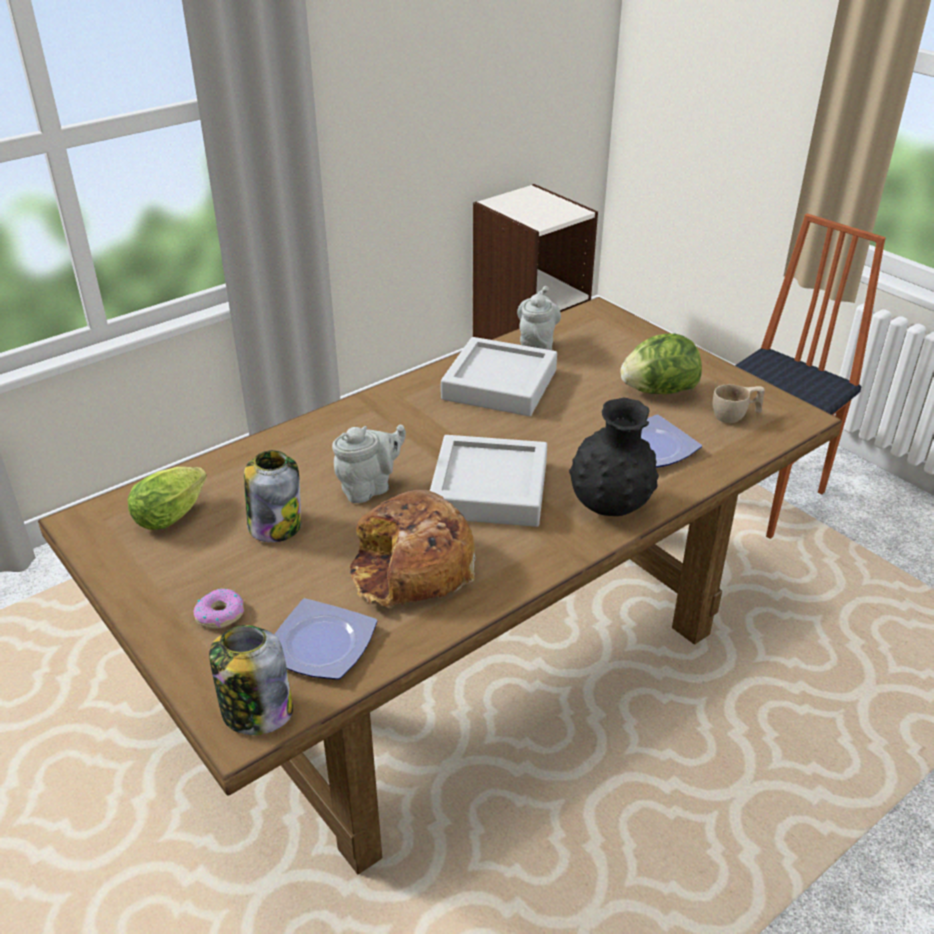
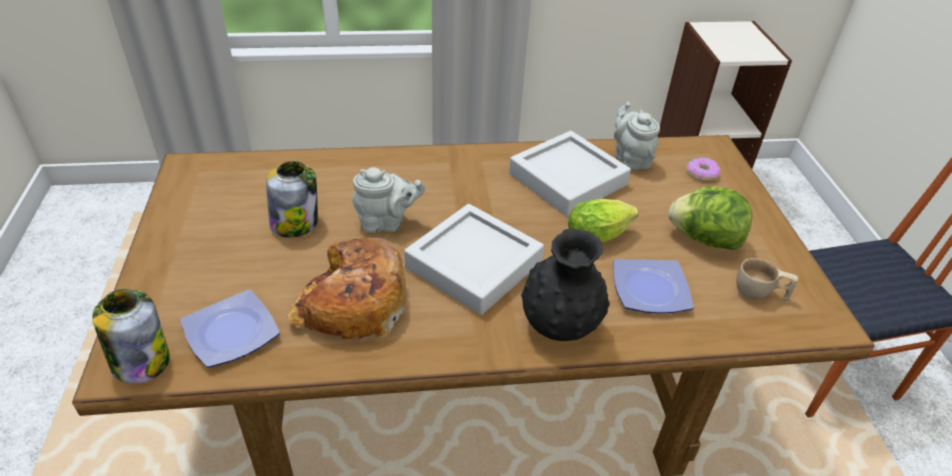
camera: 30 degrees right, 5 degrees up
(174, 513) = (243, 185): lettuce -> lettuce (600, 236)
(220, 614) = (194, 273): donut -> donut (702, 173)
(537, 346) = (630, 159): grey teapot -> grey teapot turned 60 degrees counterclockwise

